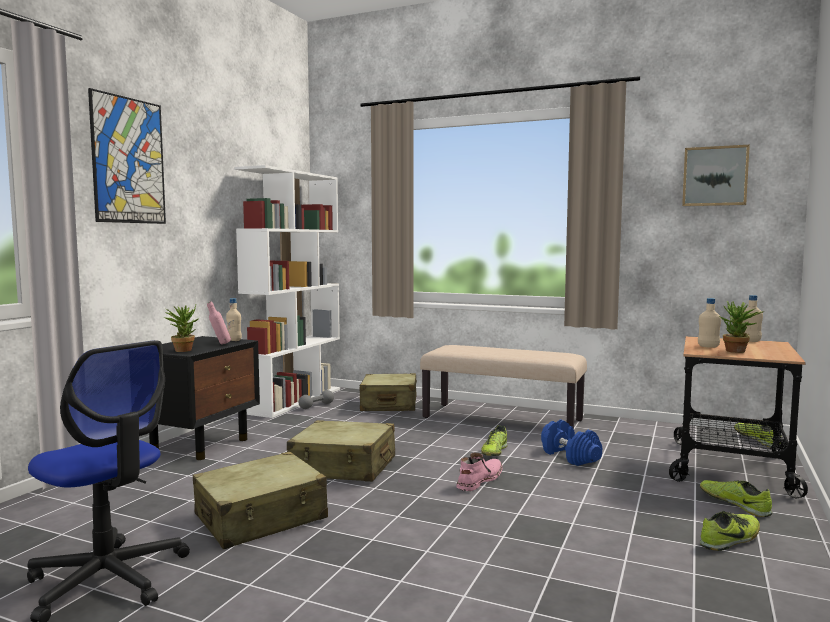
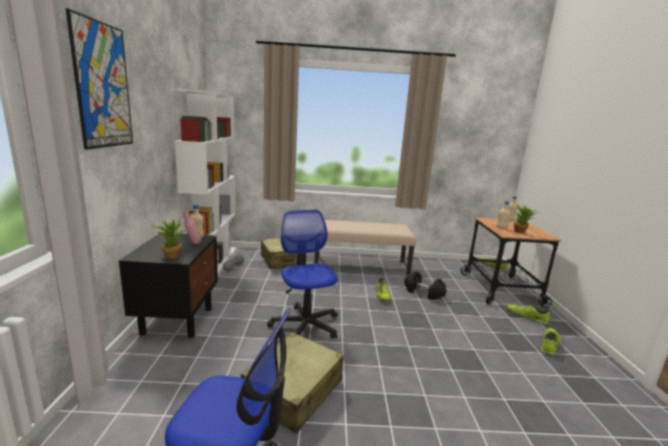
camera: 25 degrees left, 10 degrees up
(343, 467) = (305, 326): beige suitcase -> office chair
(479, 480) = (396, 322): pink boot -> none
(569, 456) = (423, 293): blue dumbbell -> black dumbbell
(715, 176) = (485, 121): picture -> none

